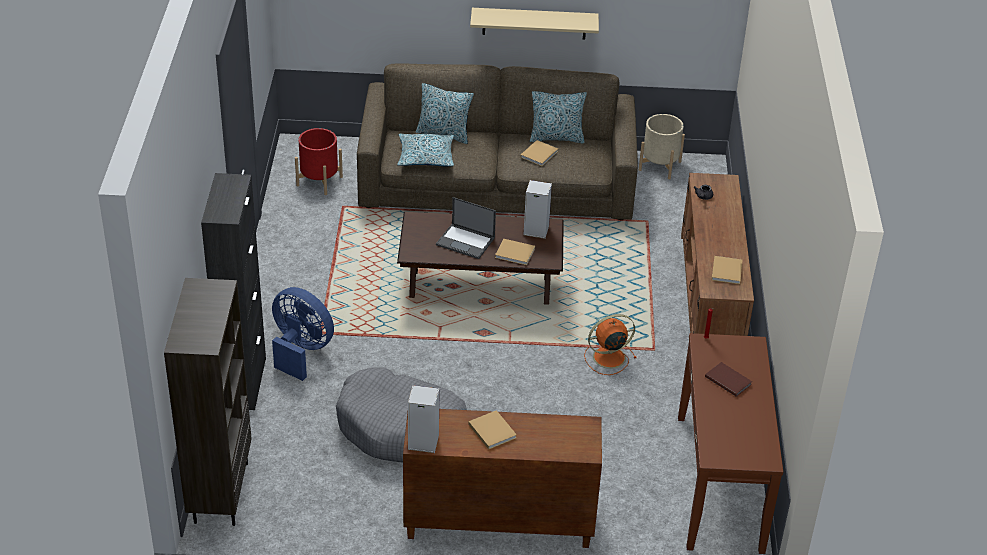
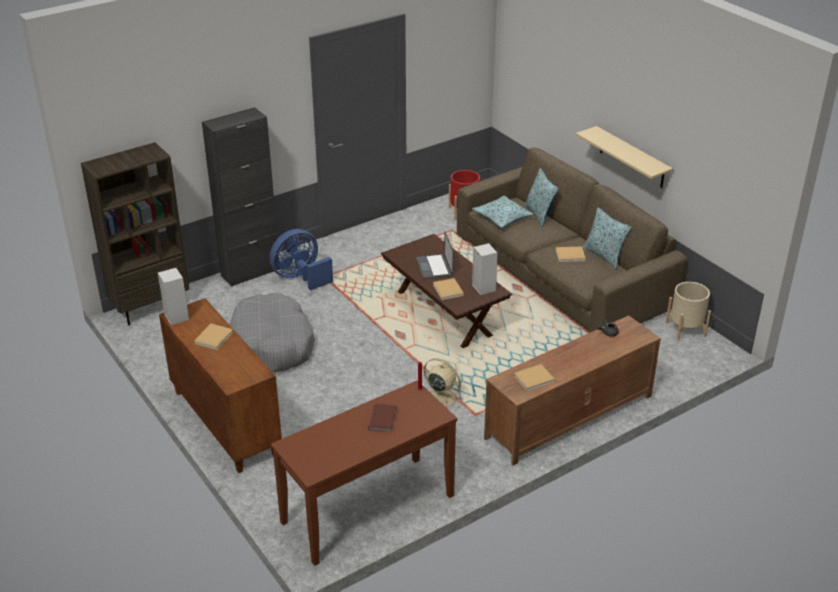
camera: 55 degrees right, 5 degrees down
(300, 351) = (300, 278): blue fan -> blue fan turned 120 degrees counterclockwise
(607, 357) = (440, 398): orange fan -> beige fan

